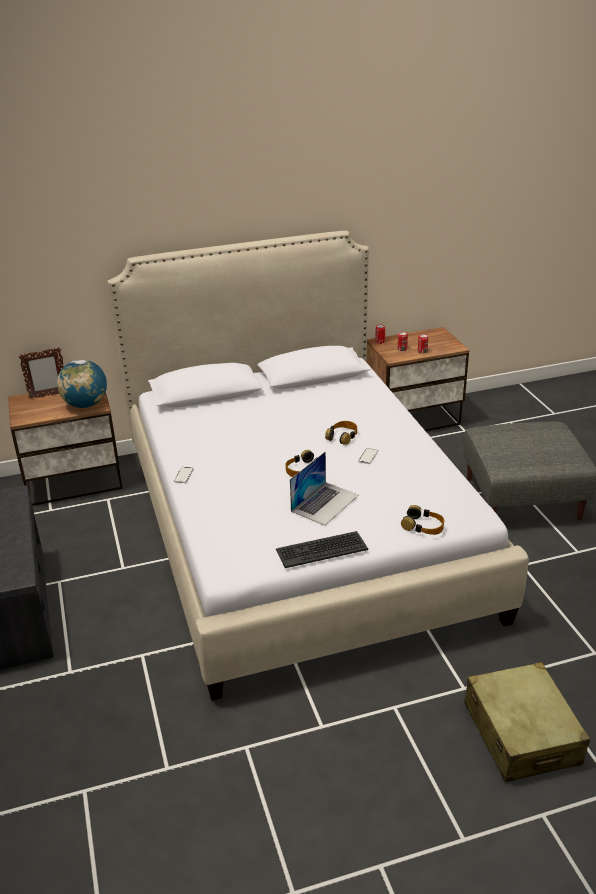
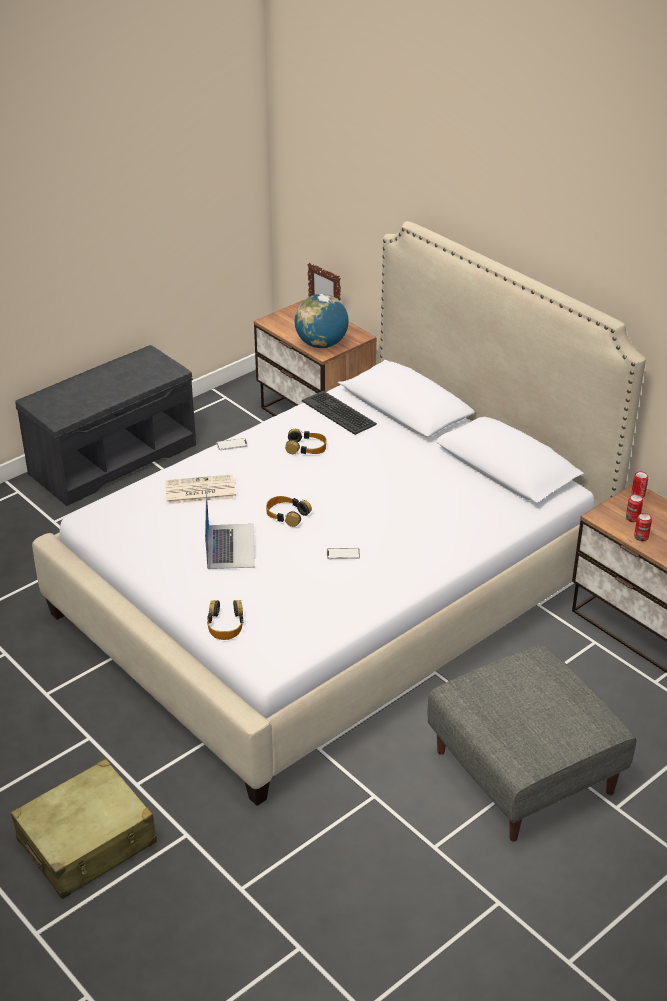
camera: 65 degrees right, 5 degrees up
(239, 503) = (199, 491): none -> newspaper
(321, 549) = (150, 565): keyboard -> keyboard (339, 413)
(325, 503) = (230, 546): laptop -> laptop turned 105 degrees counterclockwise
(342, 436) = (374, 525): headphones -> headphones (306, 447)

